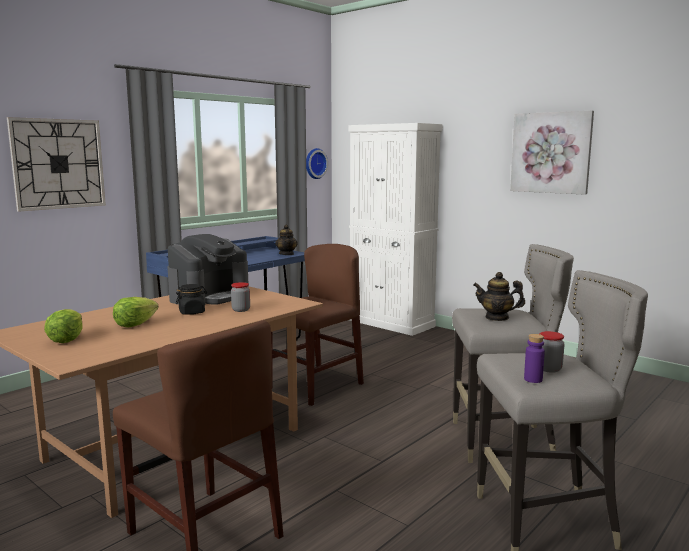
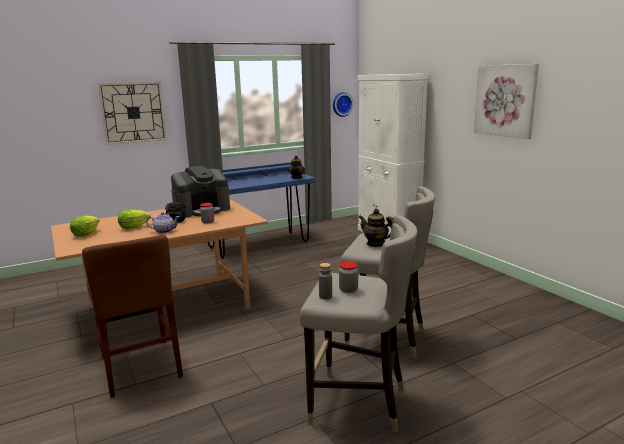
camera: 20 degrees right, 5 degrees up
(192, 325) = (164, 231): none -> teapot
(315, 386) = (288, 278): brown chair -> none
(533, 379) = (325, 296): purple bottle -> grey bottle

